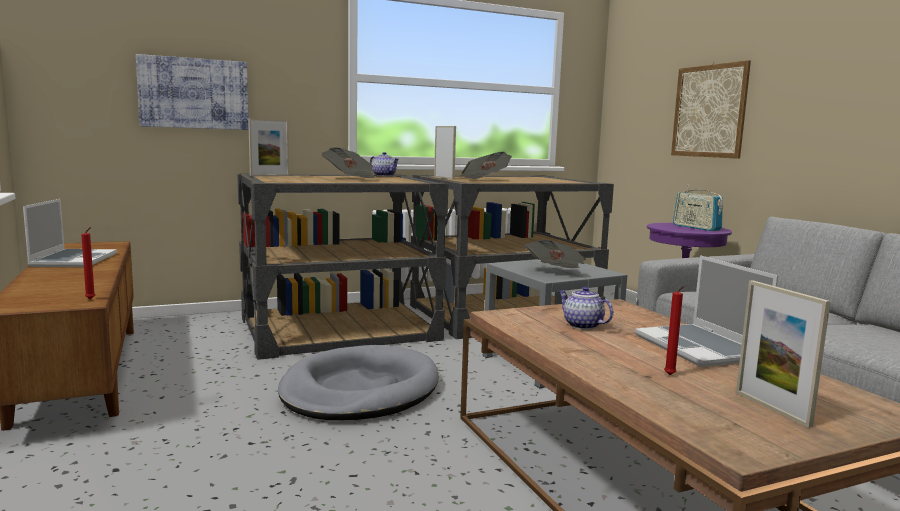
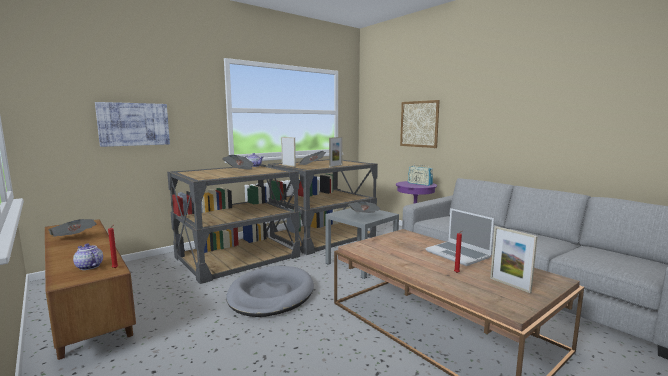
camera: 15 degrees left, 0 degrees up
(73, 260) = (74, 238): laptop -> newspaper
(269, 176) = (190, 172): picture frame -> picture frame (335, 166)
(582, 325) = (397, 248): teapot -> teapot (89, 267)

